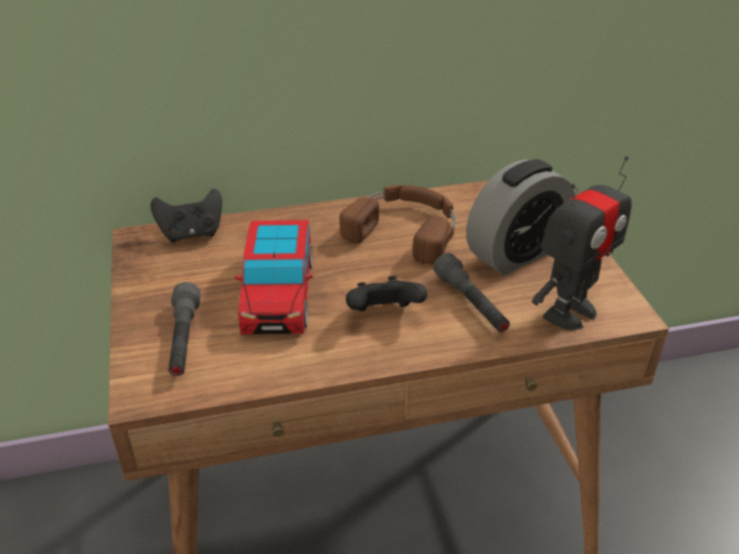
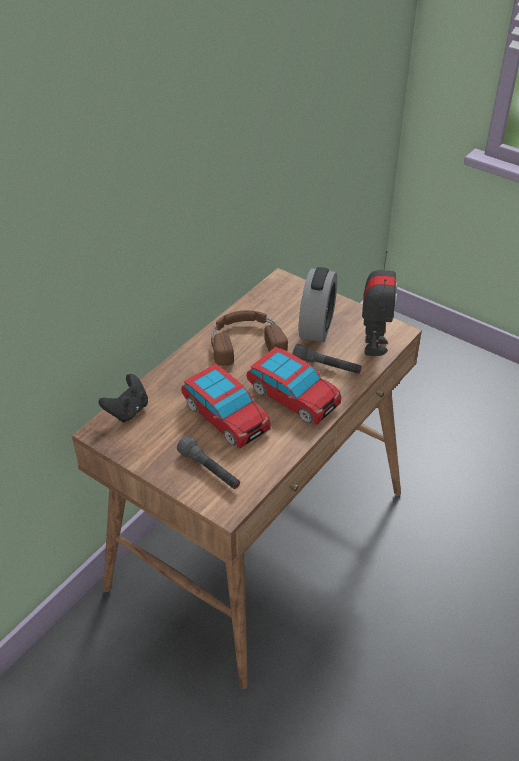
camera: 40 degrees left, 5 degrees up
(383, 315) = (292, 396): black game controller -> toy car

